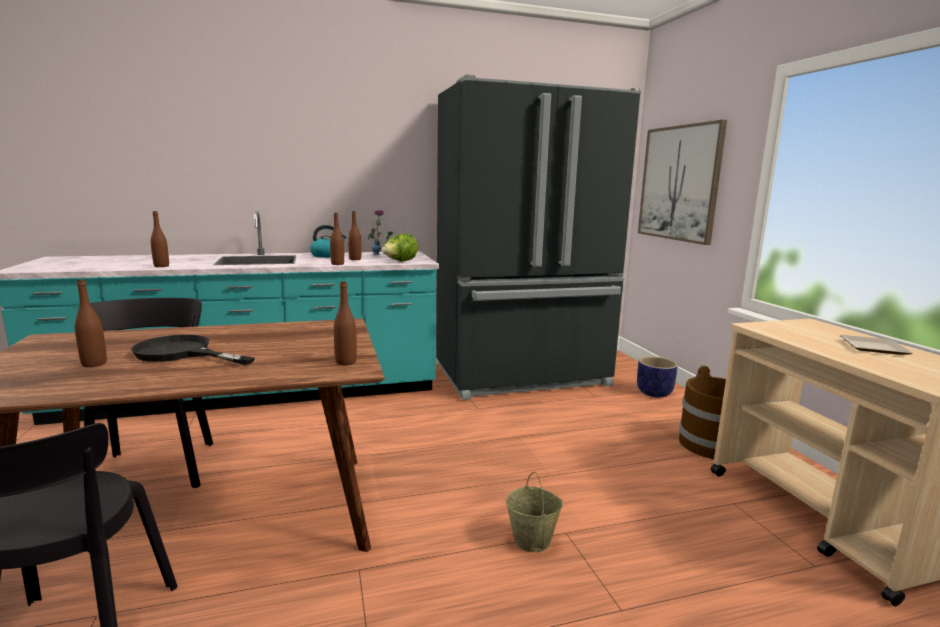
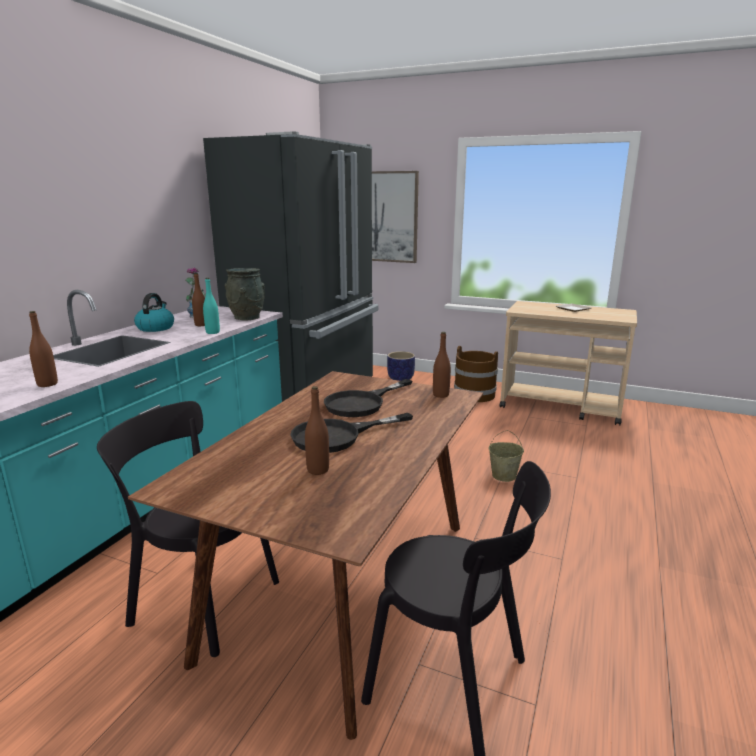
camera: 50 degrees left, 5 degrees up
(281, 343) = (362, 403): none -> black frying pan
(337, 264) = (212, 332): brown bottle -> turquoise bottle
(400, 261) = (247, 317): lettuce -> grey vase

